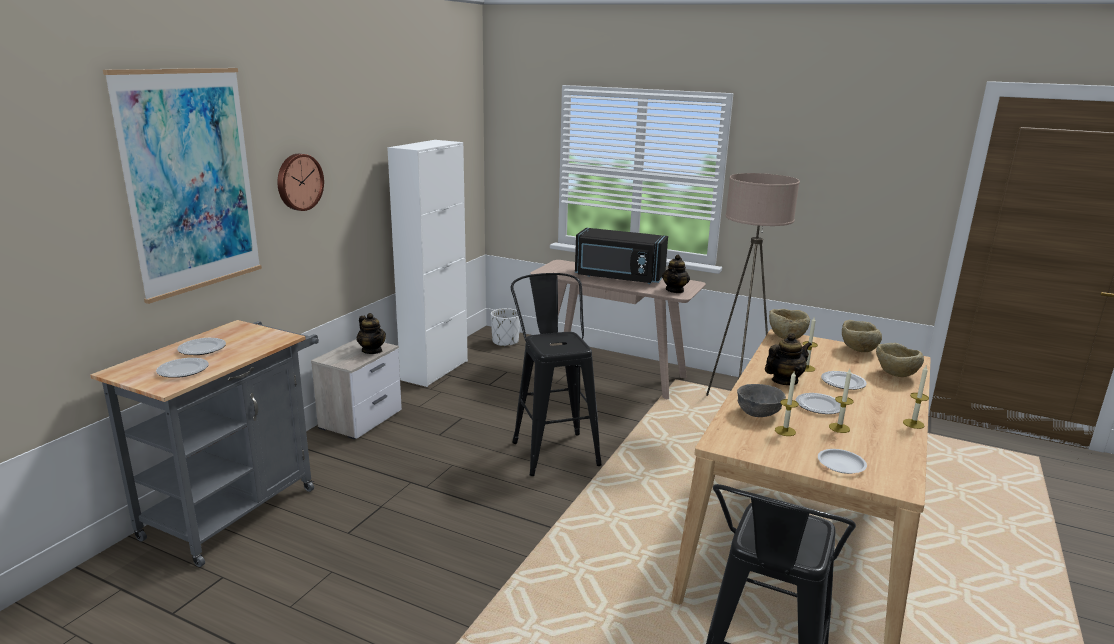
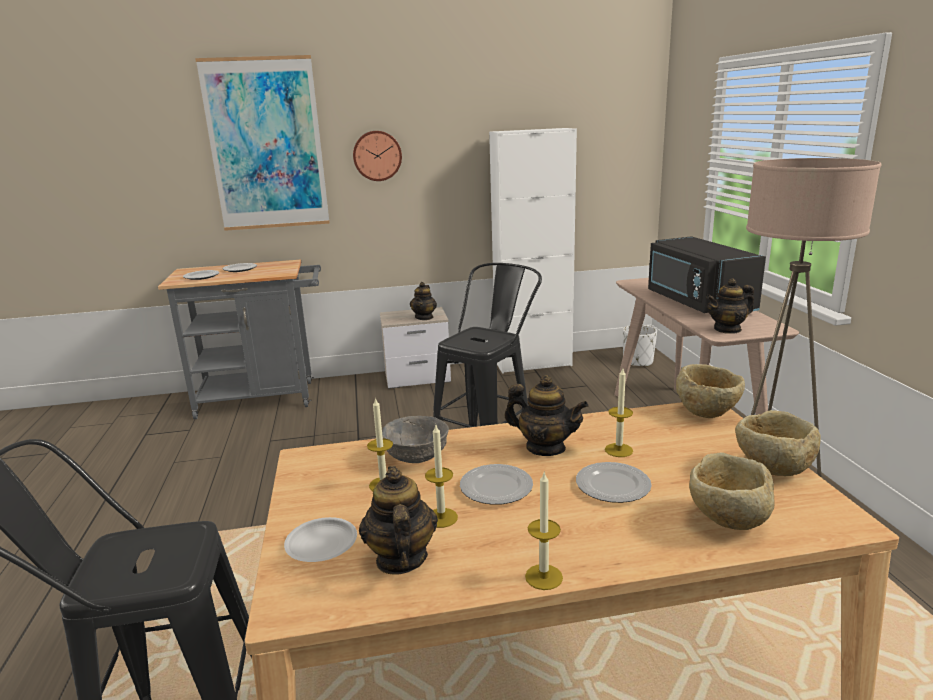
camera: 55 degrees right, 0 degrees up
(873, 449) = (400, 558): none -> teapot

